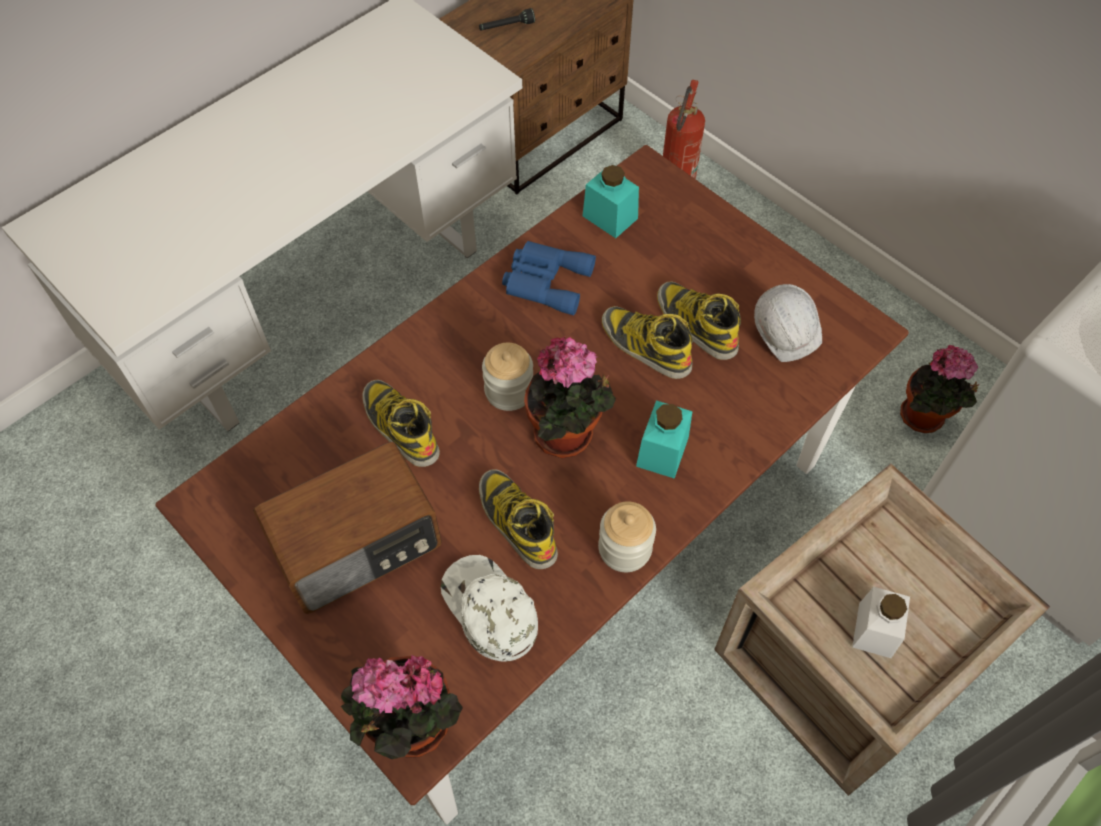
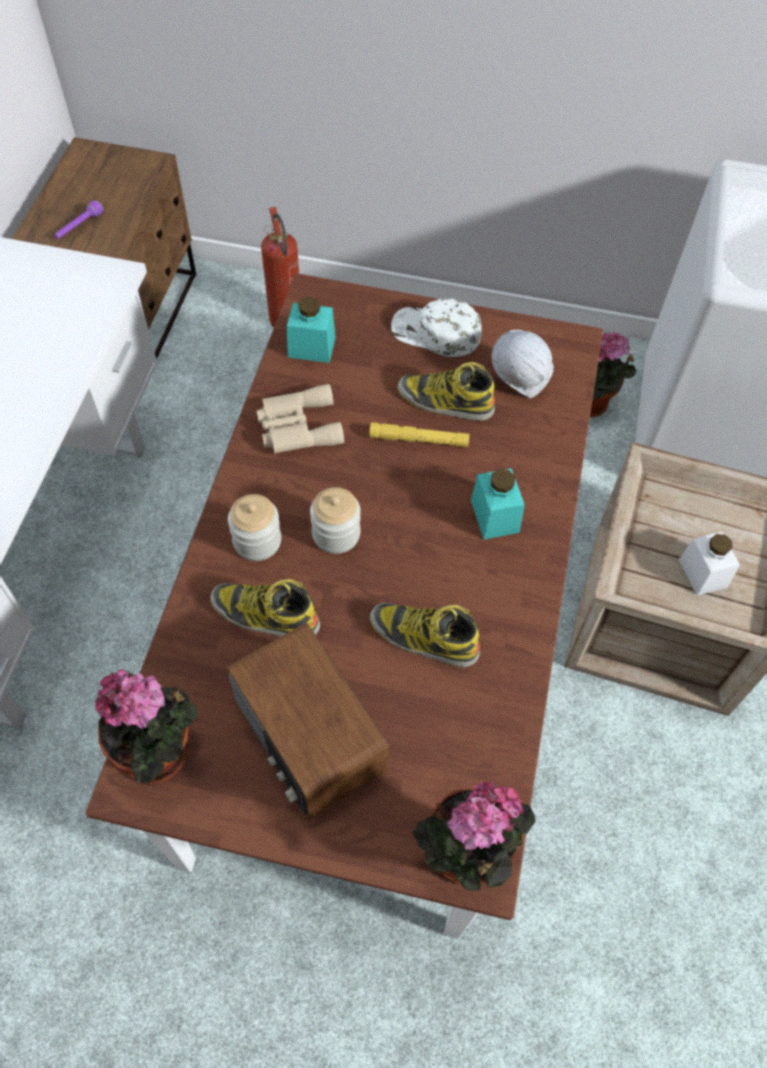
camera: 35 degrees left, 0 degrees up
(359, 546) = (307, 737): radio -> radio turned 120 degrees clockwise
(488, 609) = (455, 722): white cap -> white cap (435, 333)
(506, 27) = (79, 226): black flashlight -> purple flashlight
(545, 281) = (297, 426): blue binoculars -> beige binoculars
(568, 436) = (413, 545): potted plant -> potted plant (162, 753)
(625, 548) = (523, 609): jar -> jar (257, 541)
(645, 346) = (419, 439): boot -> yellow flashlight

